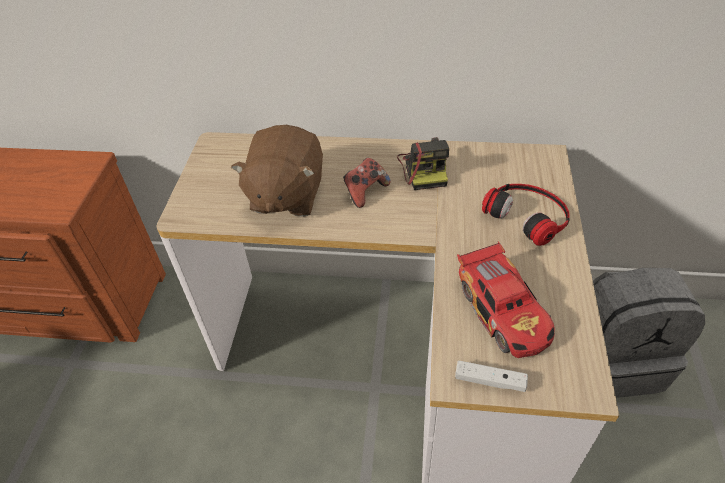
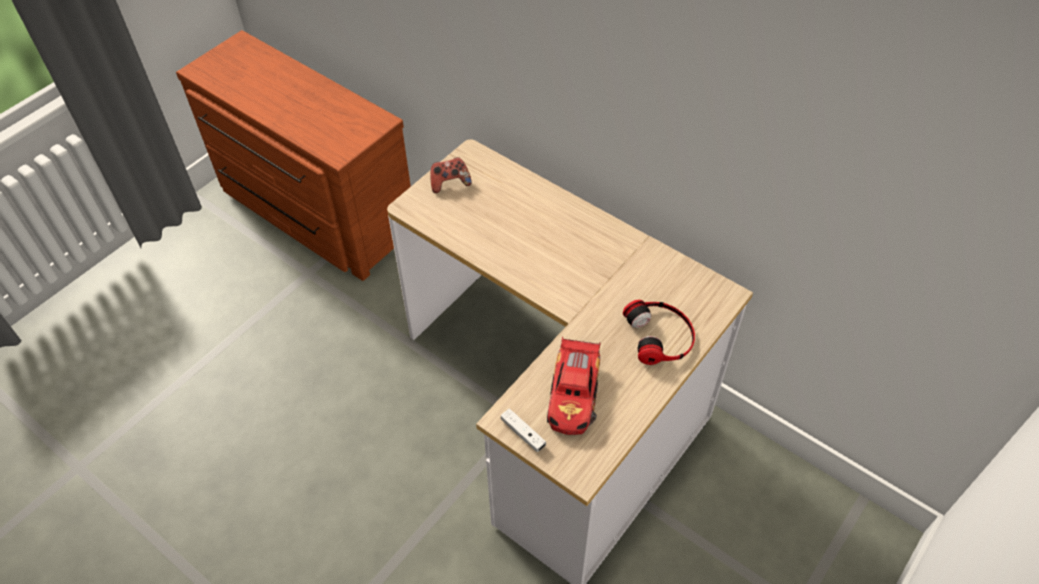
camera: 30 degrees right, 5 degrees up
(286, 195) = (492, 226): brown plush toy -> none
(365, 192) = (552, 252): game controller -> game controller (450, 183)
(424, 169) = (614, 255): camera -> none
(614, 361) = (746, 514): grey backpack -> none

